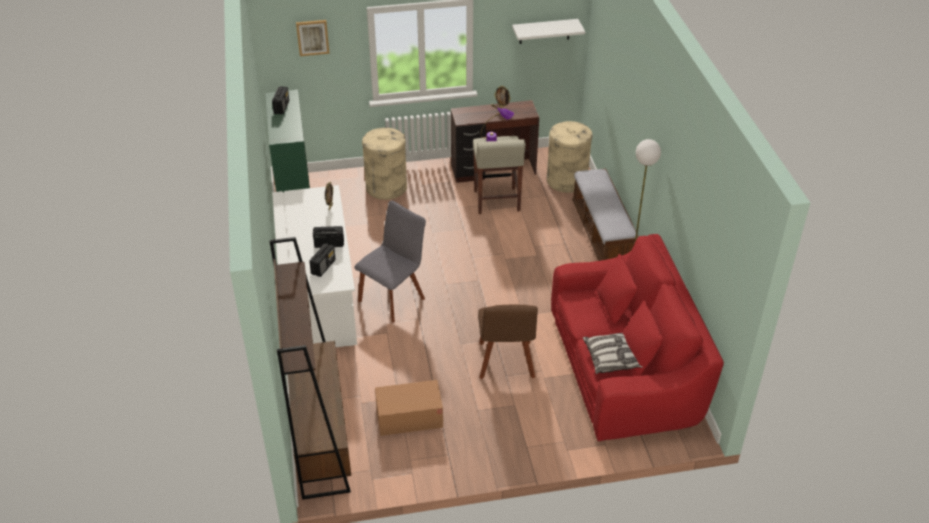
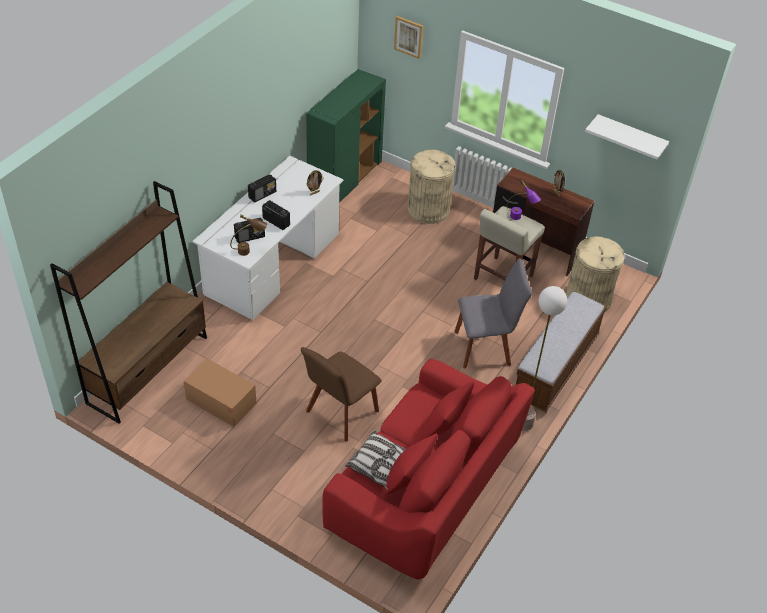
camera: 40 degrees right, 5 degrees up
(281, 107) = (354, 87): radio -> radio (262, 194)
(337, 277) = (249, 251): none -> brown table lamp
(393, 297) = (323, 302): grey chair -> grey chair (485, 347)

